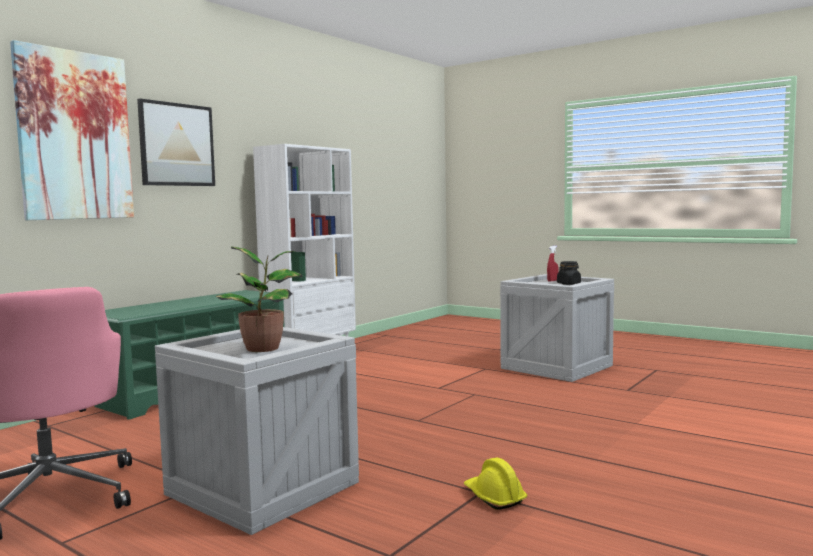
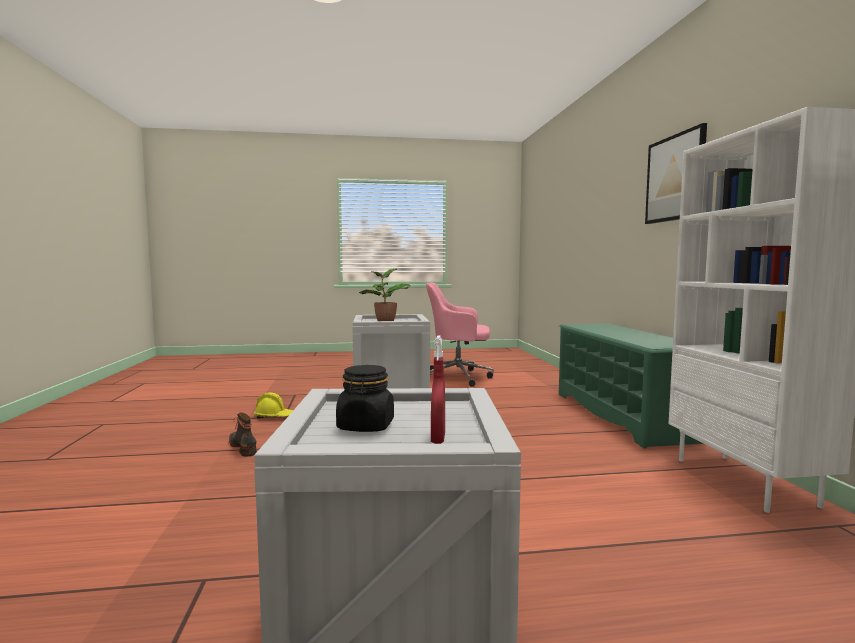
camera: 135 degrees right, 0 degrees up
(75, 136) = (619, 192): picture -> none
(569, 456) = (244, 447): none -> boot

